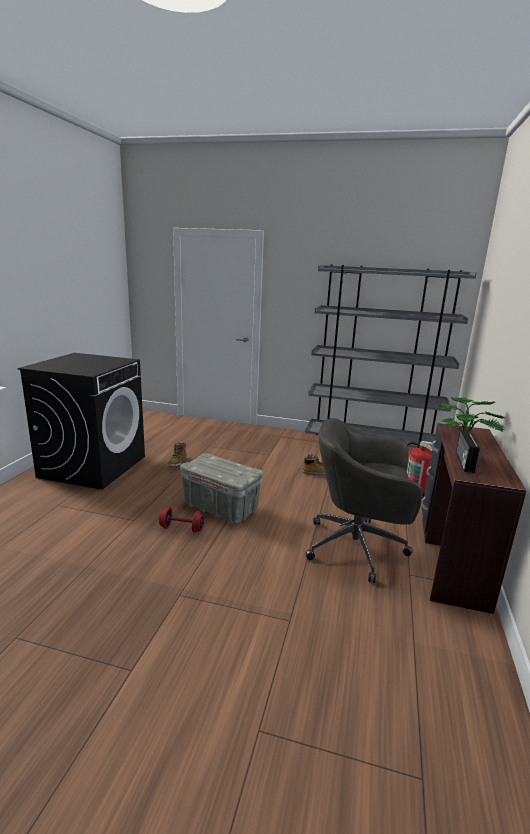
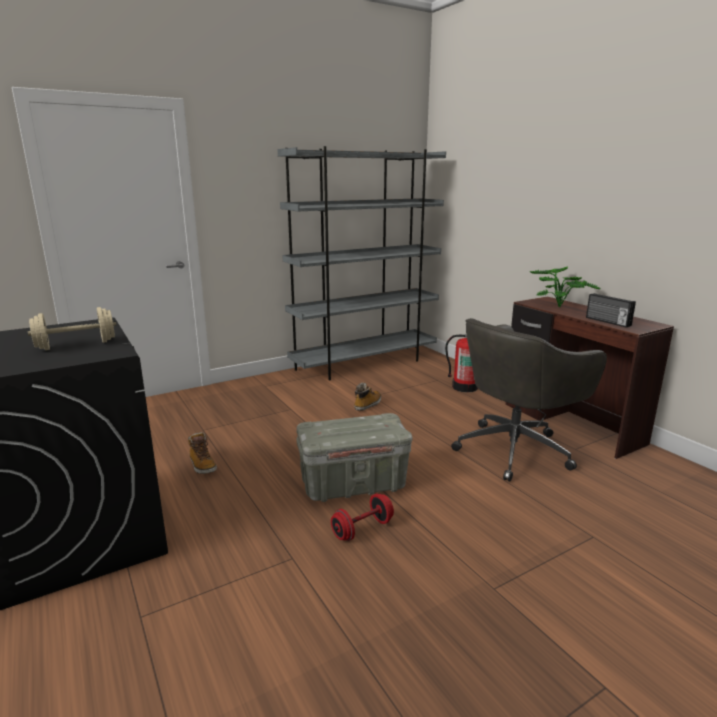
camera: 45 degrees left, 0 degrees up
(90, 366) = (76, 345): none -> beige dumbbell

